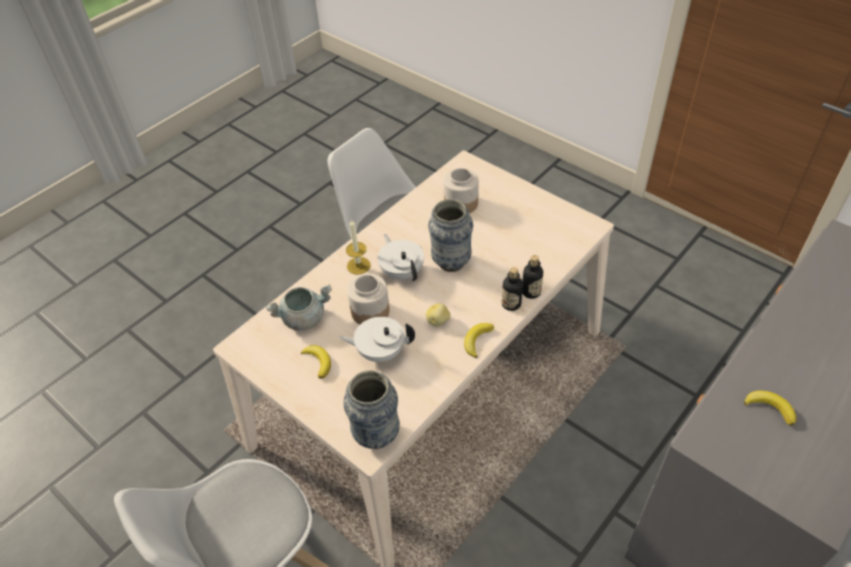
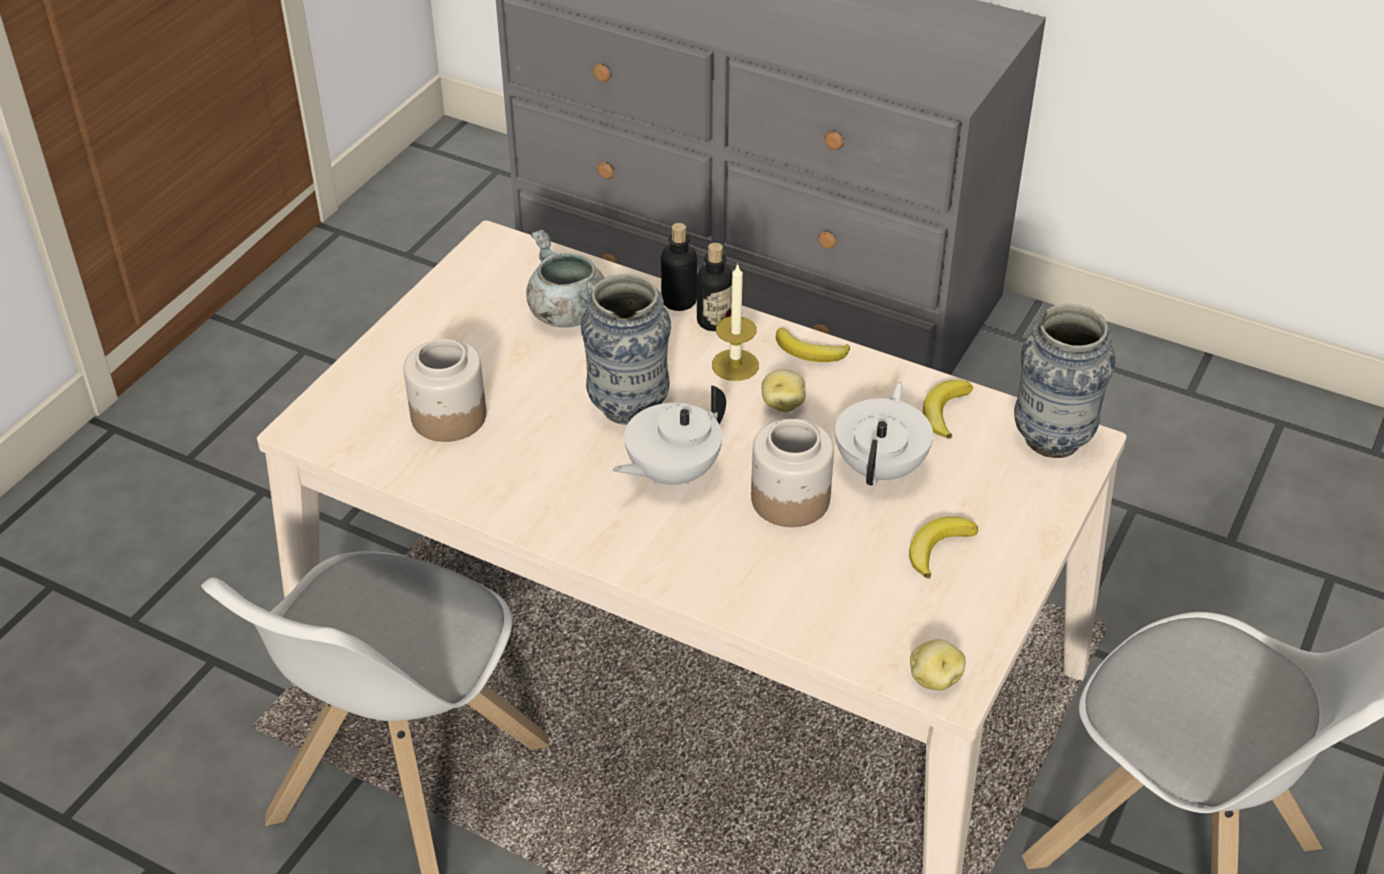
camera: 105 degrees left, 5 degrees down
(244, 341) = (934, 678): none -> potato
(304, 318) = (841, 596): grey cooking pot -> grey cooking pot (567, 313)
(358, 265) = (669, 543): candle -> candle (735, 365)
(380, 352) = (881, 467): white teapot -> white teapot turned 150 degrees counterclockwise
(770, 408) = (873, 47): banana -> banana (944, 411)

